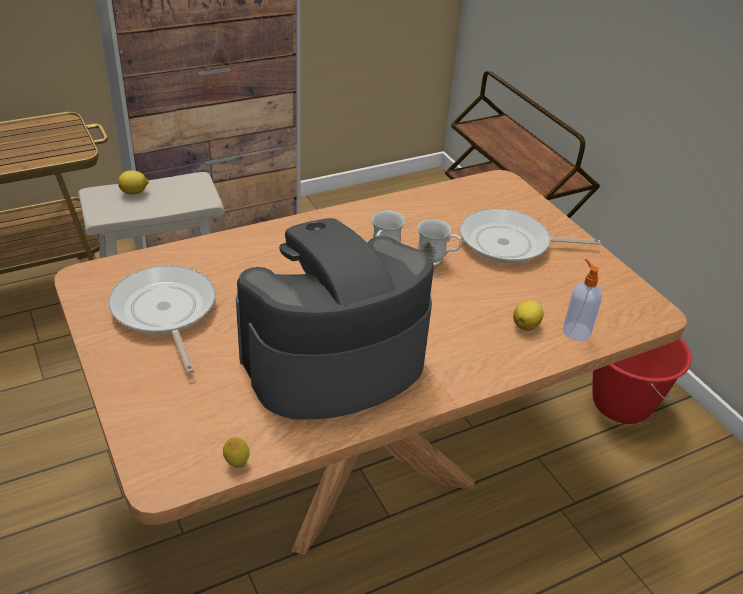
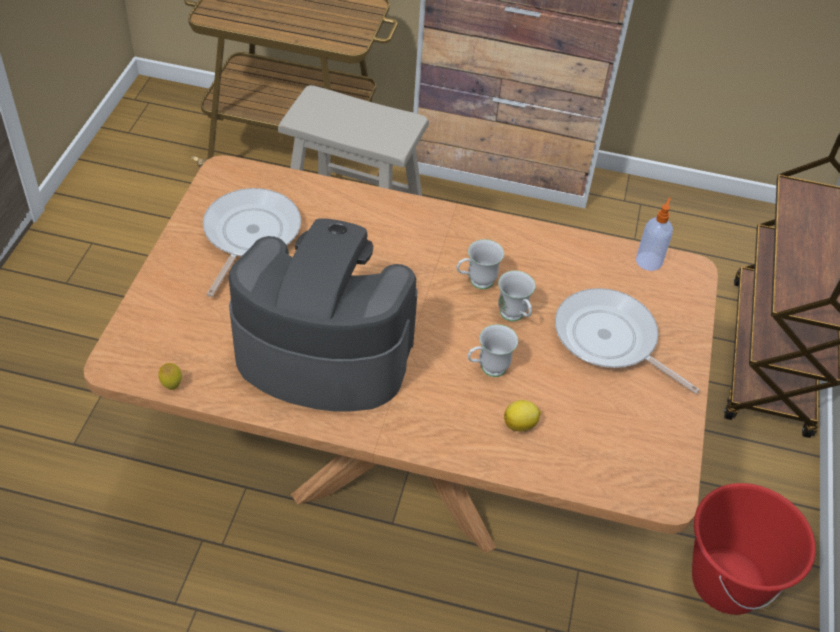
camera: 40 degrees right, 10 degrees up
(134, 192) = (346, 109): lemon -> none
(461, 304) = (487, 369): none -> white mug
(576, 331) = (560, 458): soap dispenser -> soap dispenser (649, 260)

